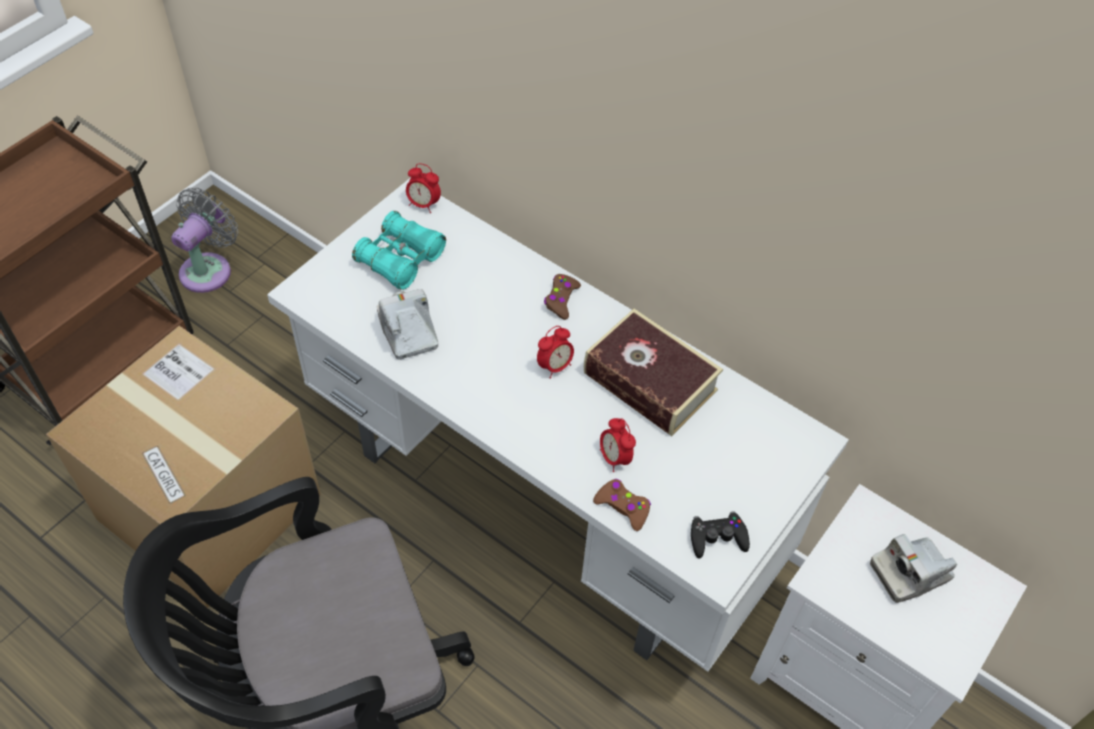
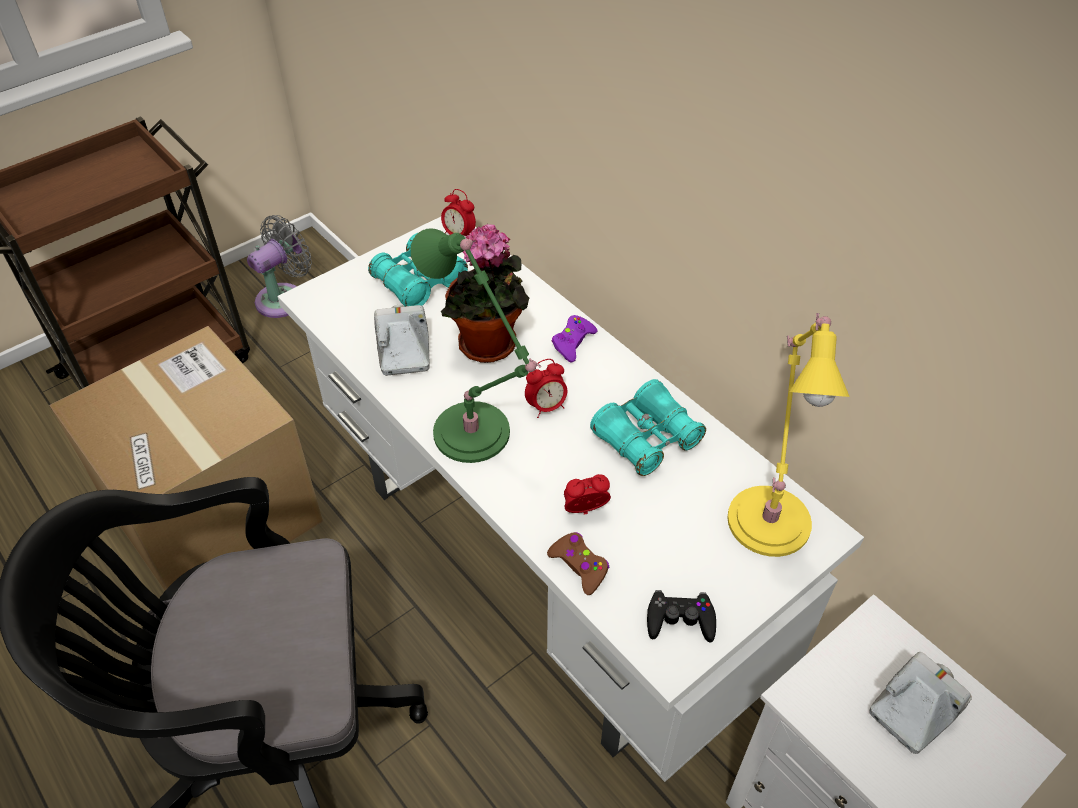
camera: 15 degrees right, 5 degrees down
(487, 317) = (489, 348): none -> potted plant
(500, 405) = (476, 436): none -> green table lamp
(561, 300) = (572, 342): brown game controller -> purple game controller
(614, 458) = (585, 511): alarm clock -> alarm clock turned 90 degrees clockwise
(650, 382) = (646, 438): book -> turquoise binoculars
(768, 434) = (769, 515): none -> yellow table lamp
(909, 572) = (916, 708): camera -> camera turned 150 degrees clockwise

